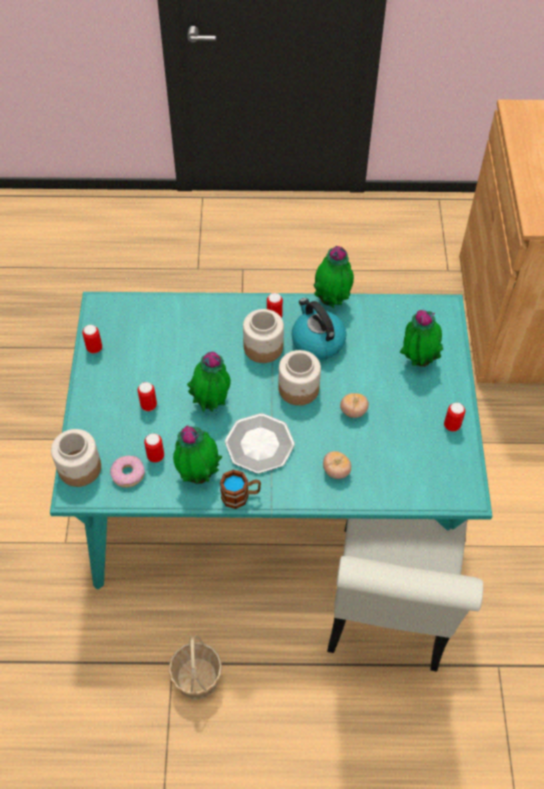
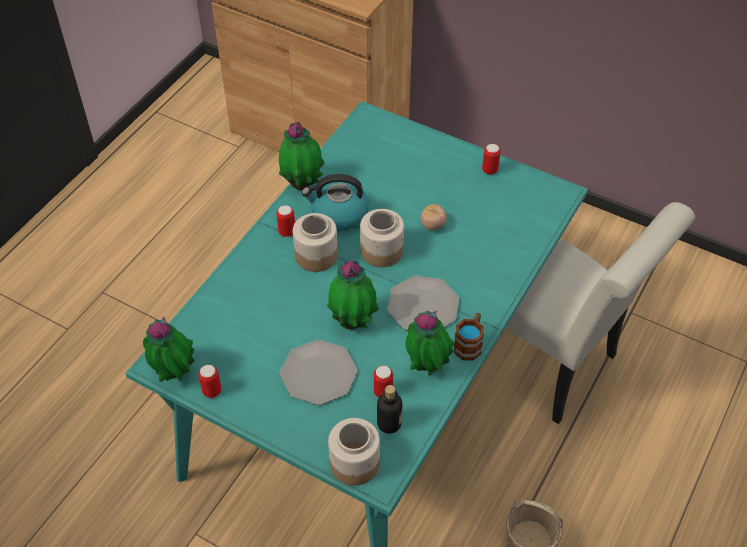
camera: 60 degrees left, 5 degrees down
(128, 474) = (389, 423): donut -> bottle
(148, 405) = (318, 373): can -> plate
(336, 471) = (486, 265): tomato -> none
(418, 360) = (409, 159): potted plant -> potted plant (174, 374)

